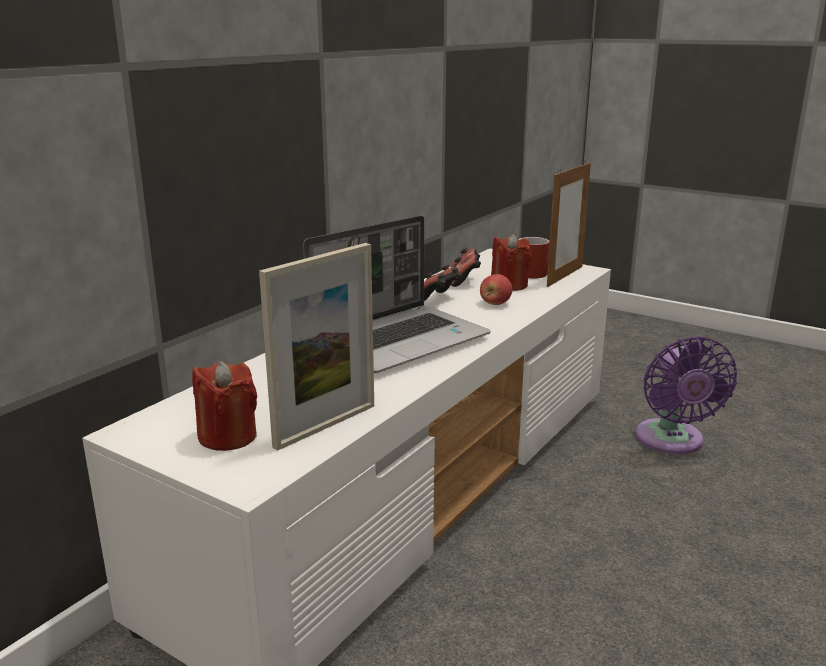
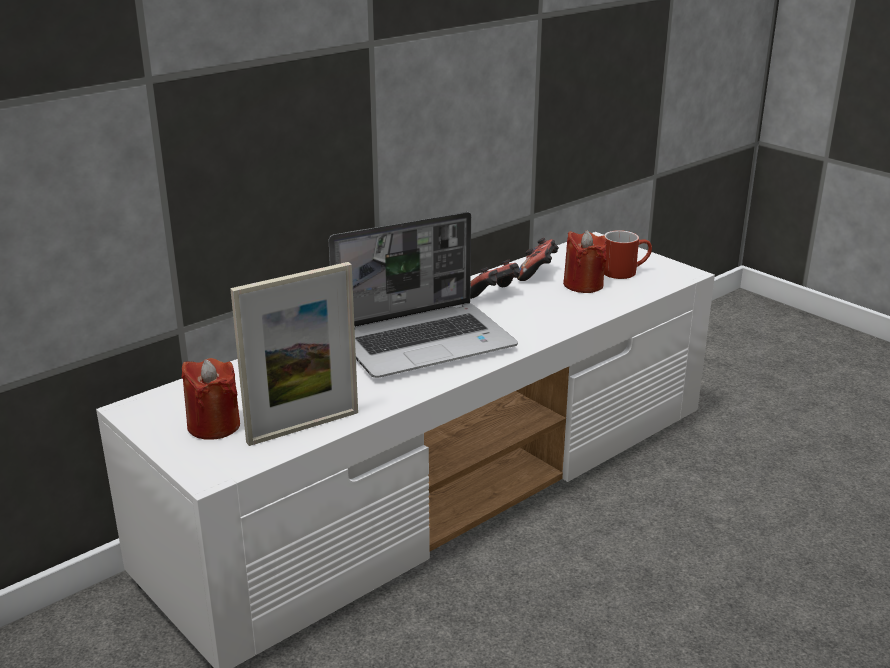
camera: 15 degrees right, 5 degrees up
(495, 303) = (552, 307): apple -> none
(564, 276) = (653, 279): picture frame -> none
(671, 442) = (754, 479): purple fan -> none

